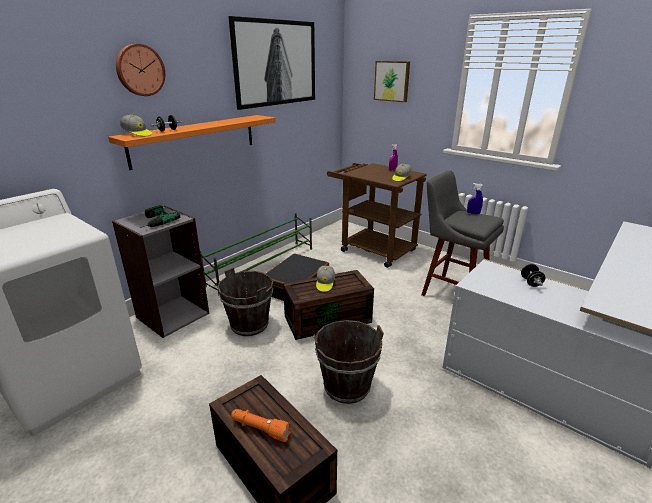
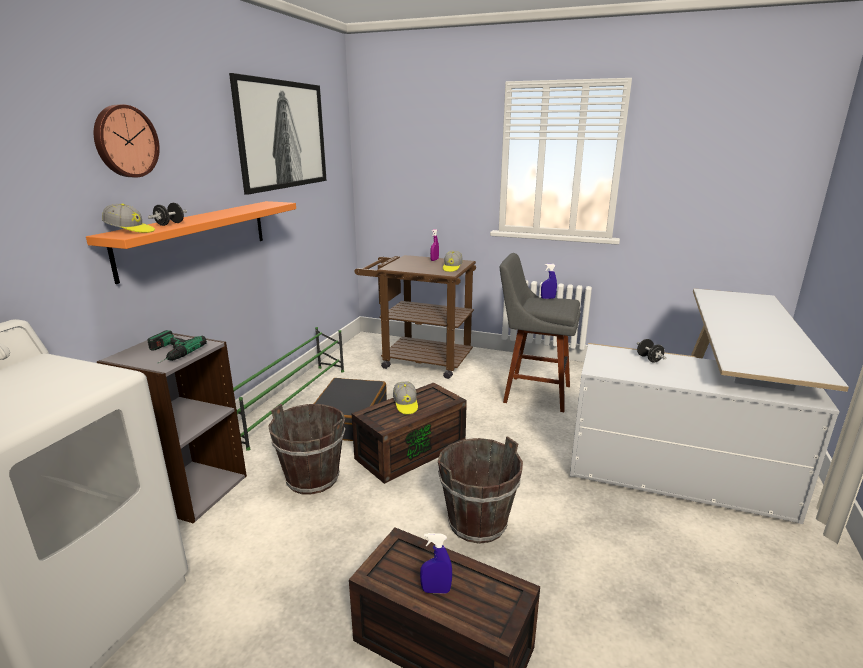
camera: 20 degrees left, 5 degrees down
(260, 429) = (436, 590): orange flashlight -> blue spray bottle
(392, 81) = (418, 156): picture -> none

